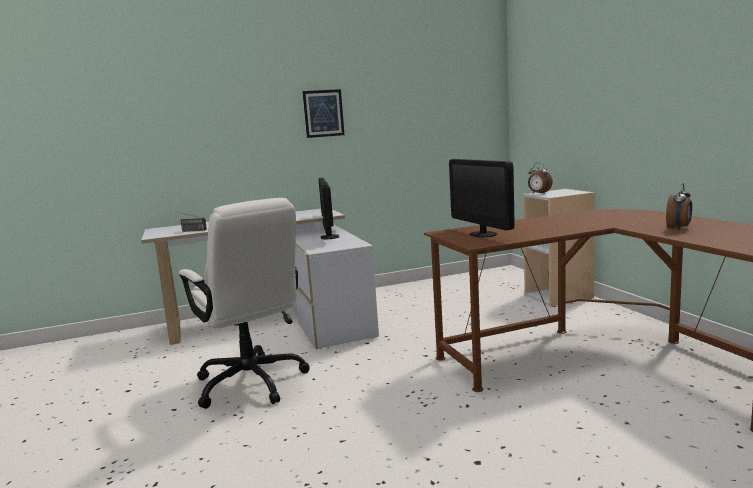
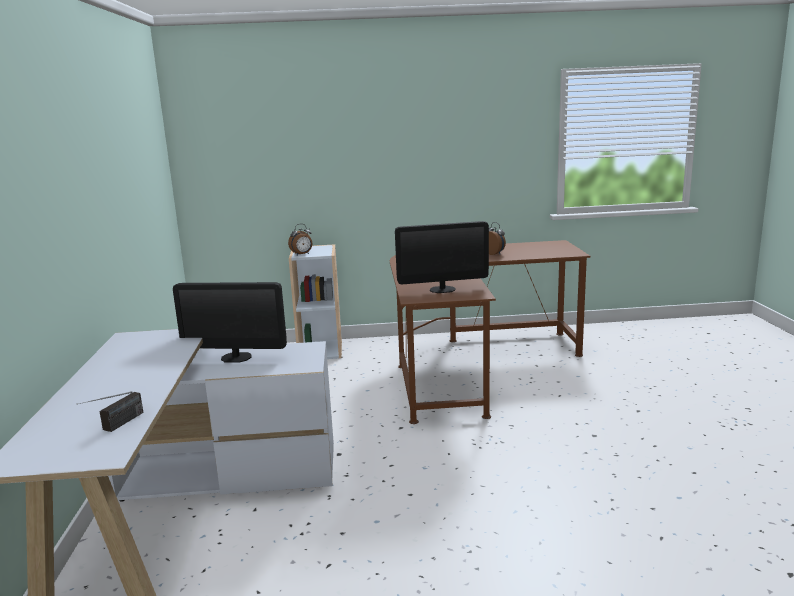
camera: 75 degrees left, 5 degrees up
(253, 385) = (399, 537): white office chair -> none
(323, 113) = (83, 188): picture -> none

